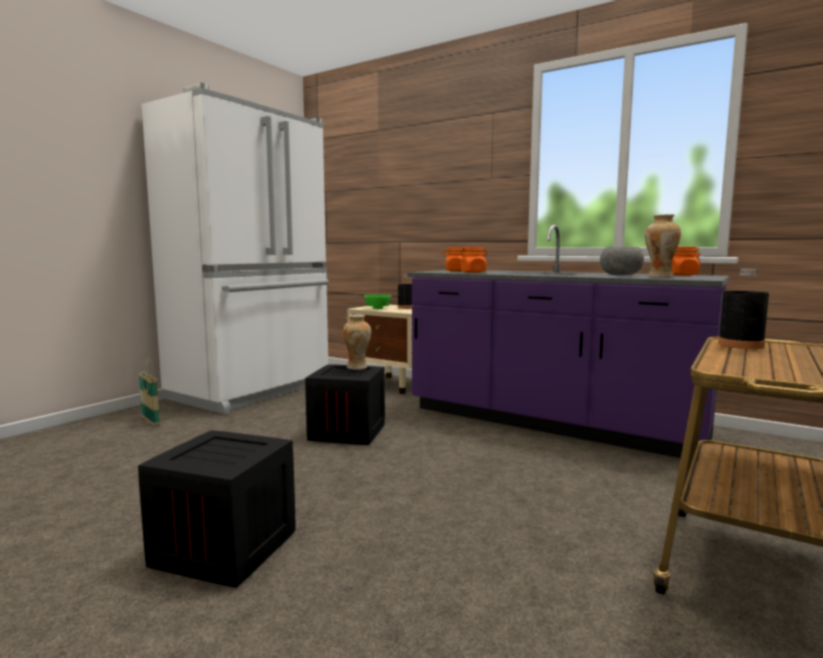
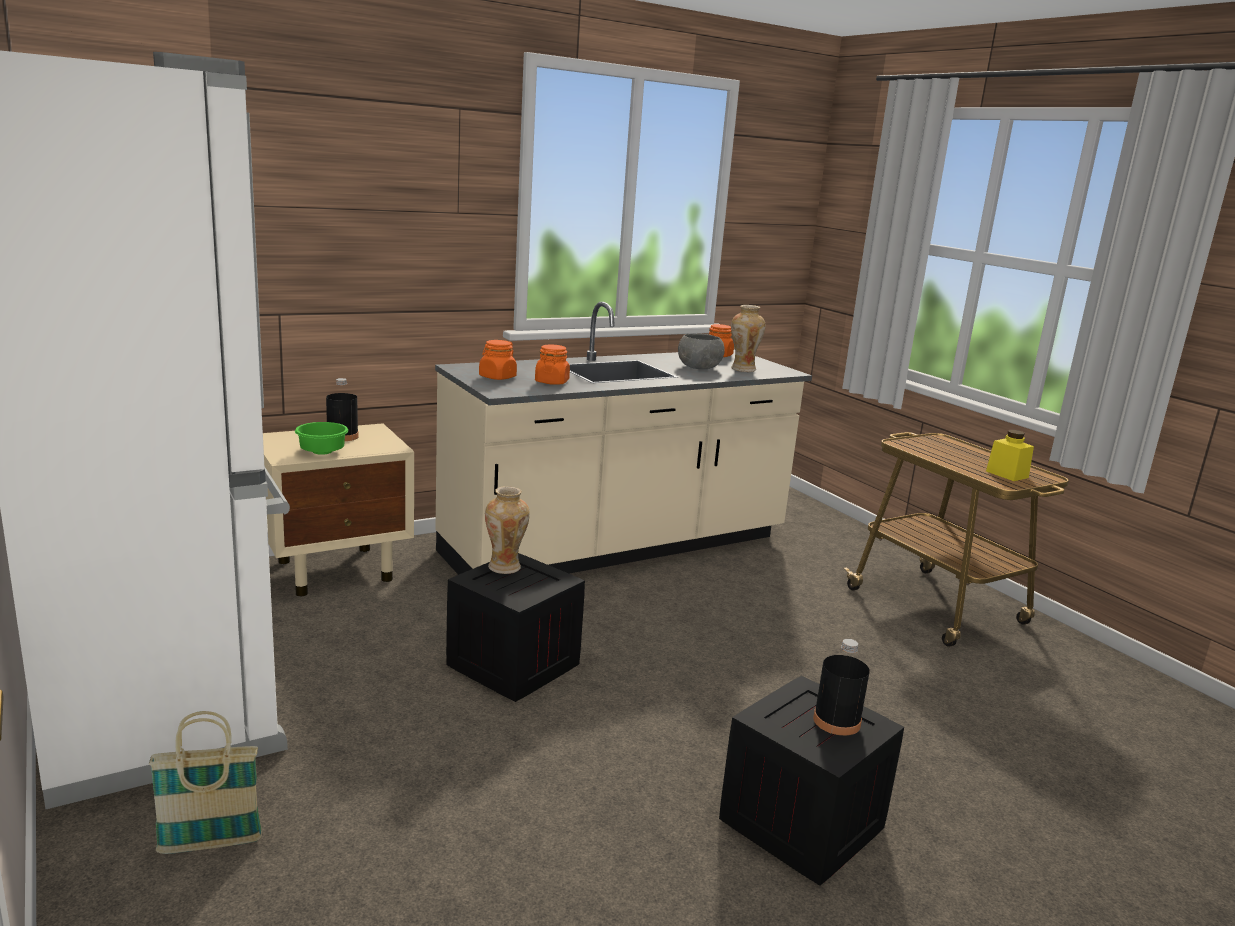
camera: 65 degrees left, 10 degrees up
(551, 423) = (617, 547): purple counter -> beige counter
(740, 345) = (925, 449): black bottle -> black bottle (836, 721)
(777, 370) = (1007, 474): none -> yellow jar

